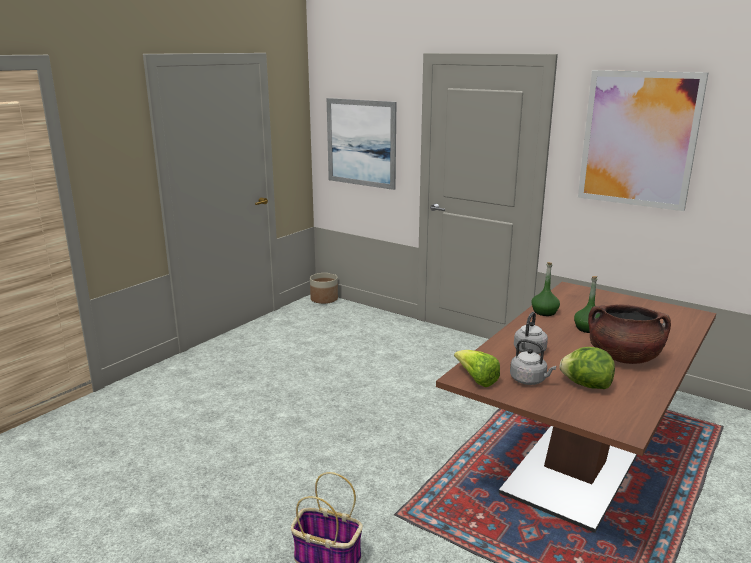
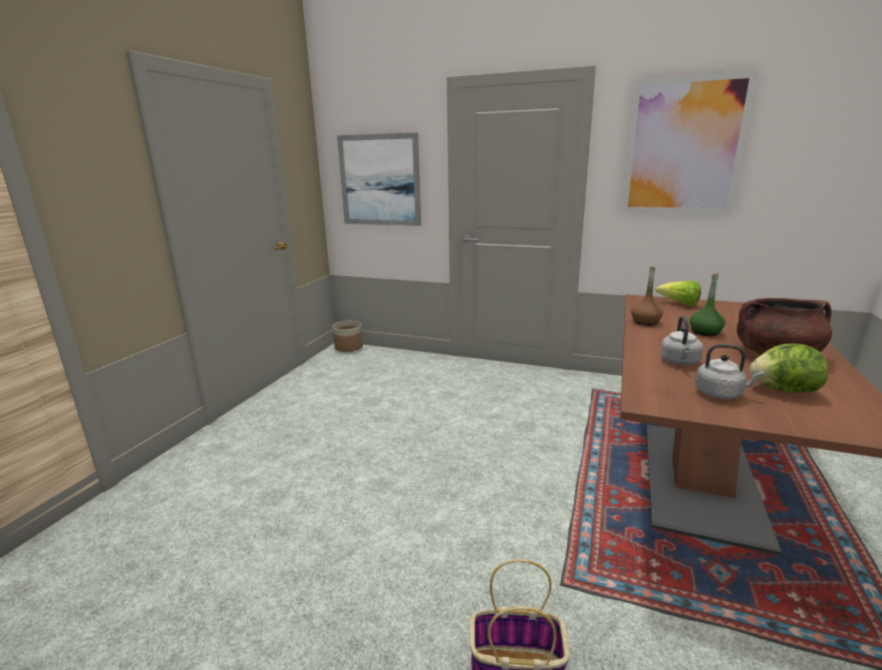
camera: 15 degrees left, 0 degrees up
(476, 380) = (665, 402): lettuce -> lettuce (679, 304)
(544, 312) = (645, 322): green bottle -> brown bottle

